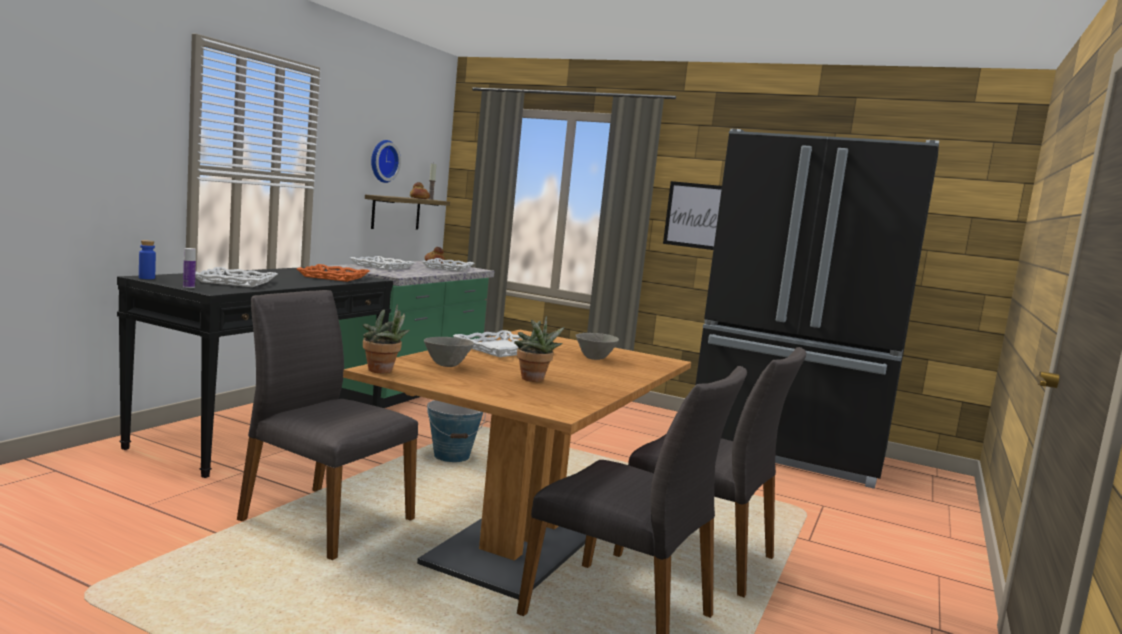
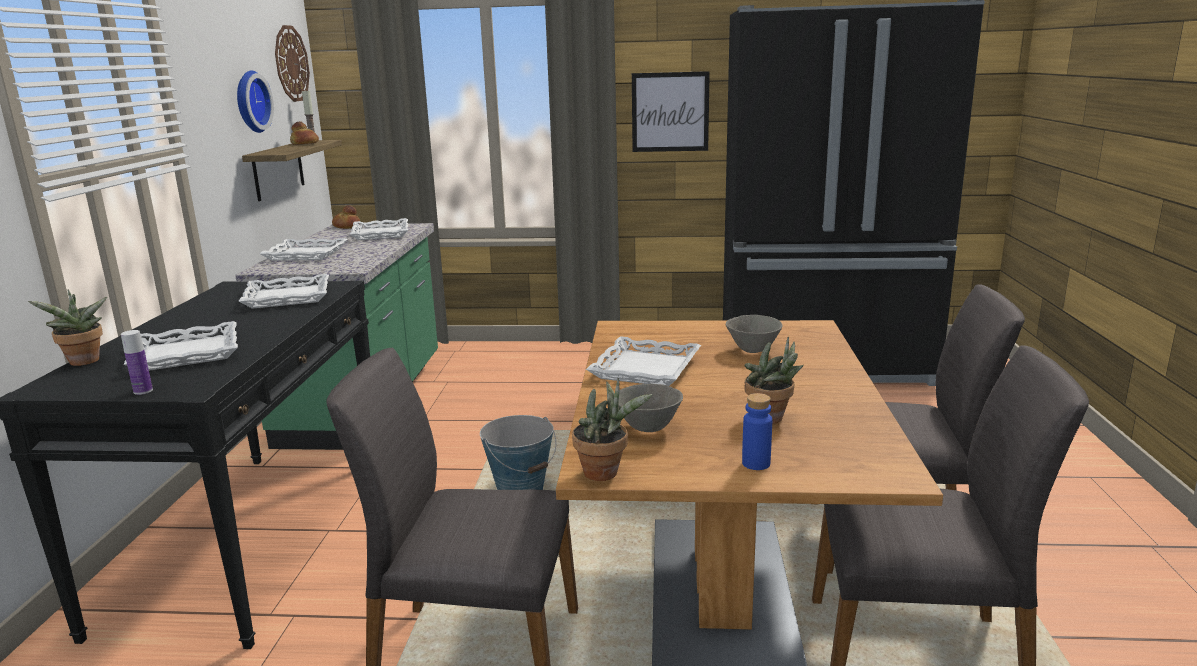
camera: 20 degrees left, 10 degrees up
(146, 278) = (47, 389): blue bottle -> blue bottle (756, 463)
(180, 275) = (84, 362): none -> potted plant
(334, 277) = (287, 297): orange tray -> white tray
(429, 144) = (291, 63): none -> wall clock

